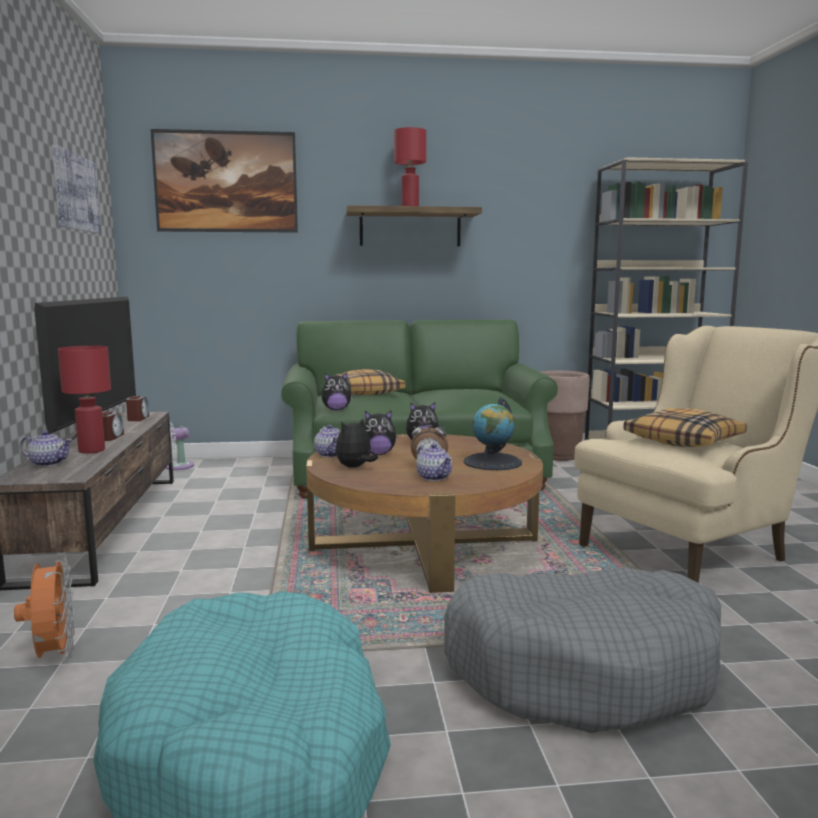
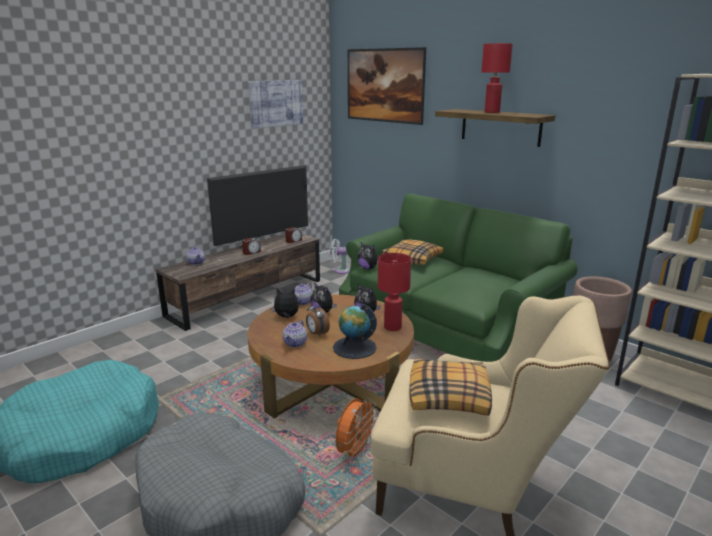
camera: 50 degrees right, 10 degrees up
(54, 655) = (121, 357): orange fan -> orange fan (355, 452)
(91, 450) = (225, 260): red table lamp -> red table lamp (392, 327)

